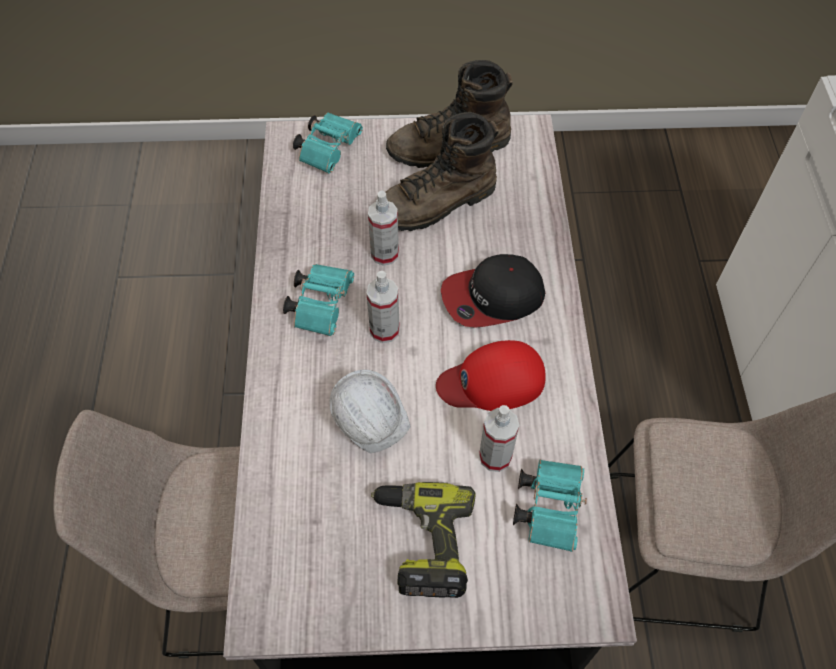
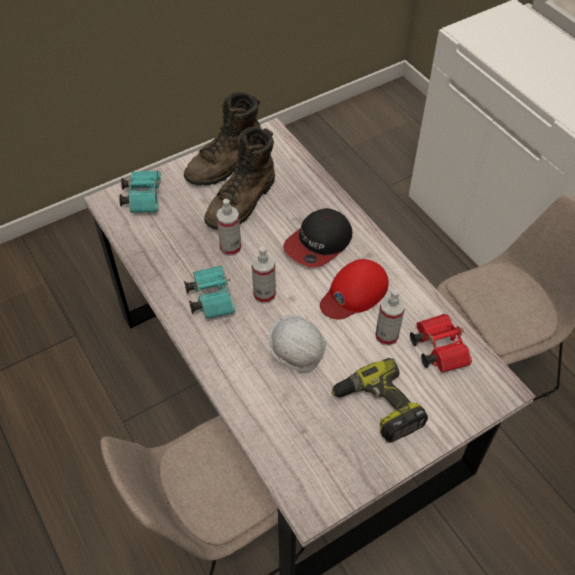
camera: 30 degrees left, 5 degrees down
(549, 506) = (437, 348): turquoise binoculars -> red binoculars

